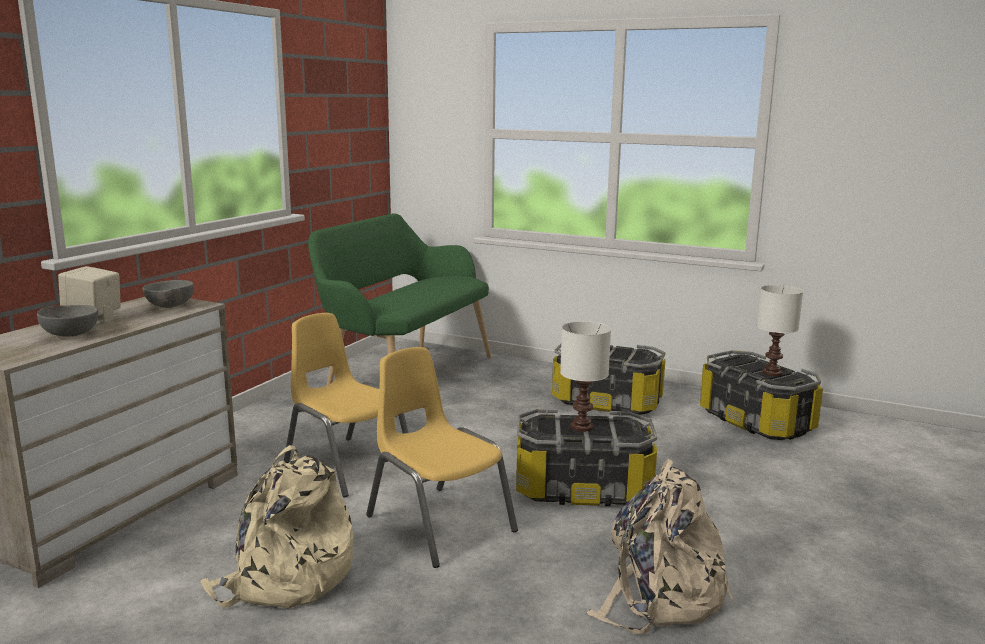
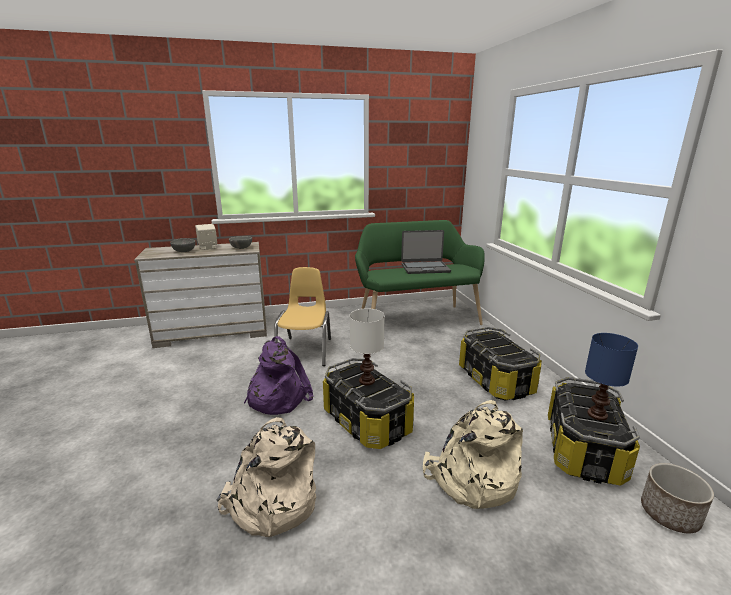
camera: 50 degrees right, 5 degrees up
(285, 578) = (194, 386): beige backpack -> beige backpack (470, 479)
(416, 289) = (425, 268): none -> laptop
(439, 524) = (277, 397): yellow chair -> purple backpack
(773, 373) = (597, 415): white table lamp -> blue table lamp
(853, 432) = (669, 514): none -> planter

